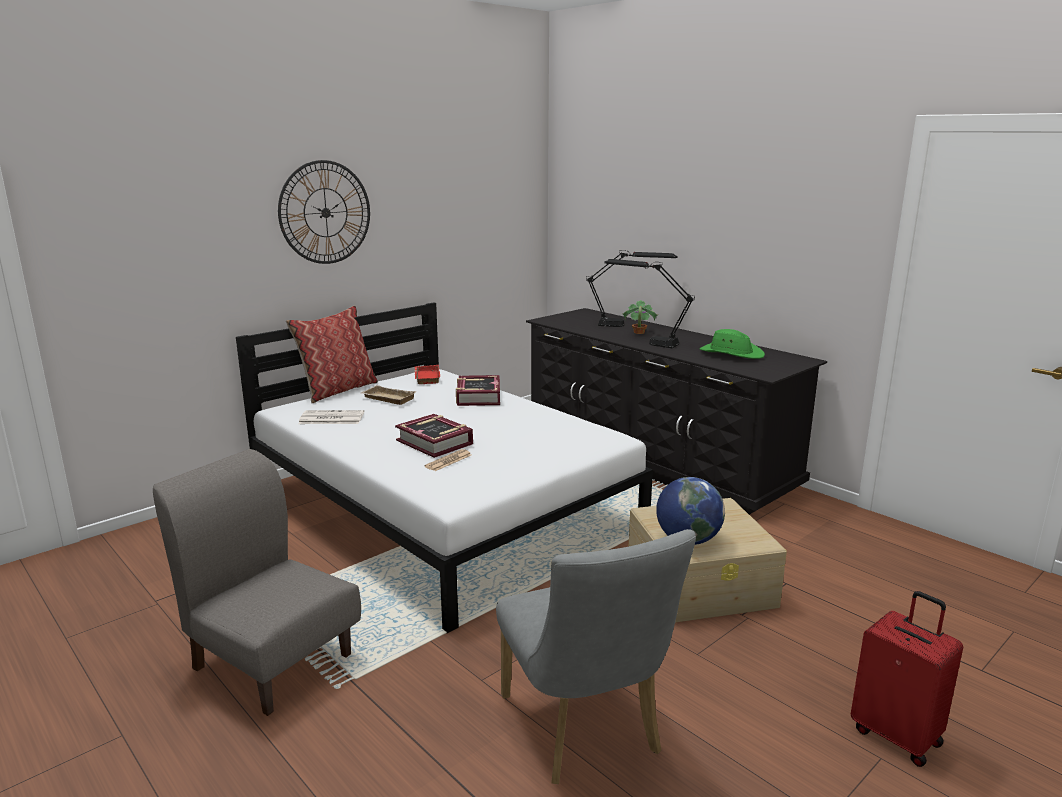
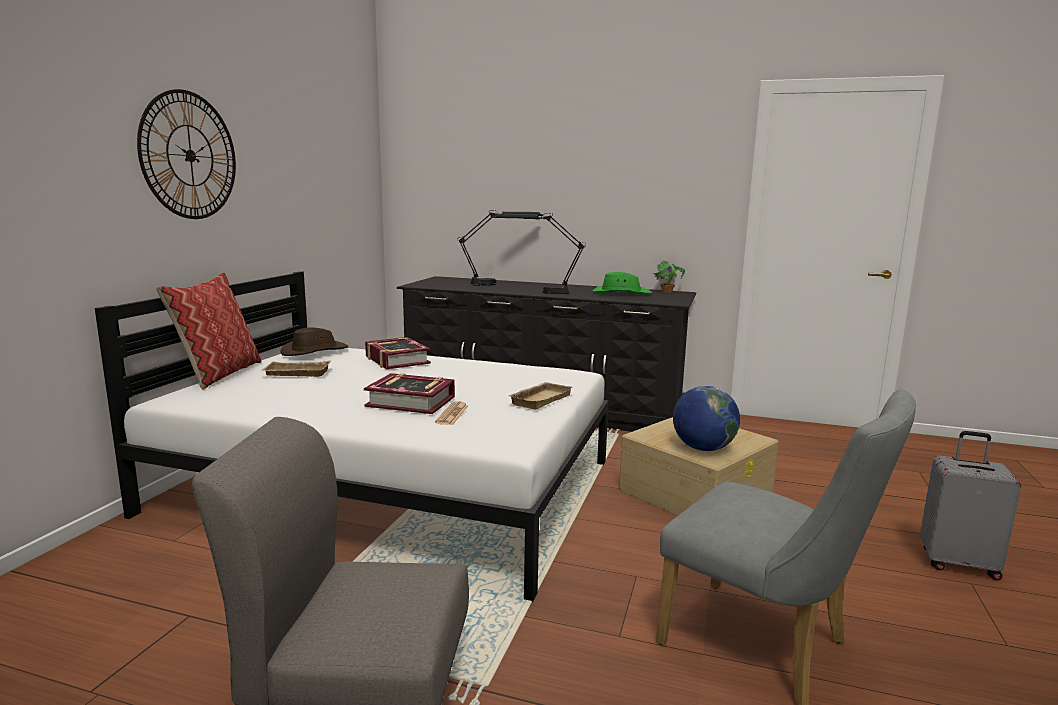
camera: 30 degrees left, 5 degrees down
(331, 418) = (250, 399): newspaper -> none
(426, 377) = (314, 351): red tray -> brown hat
(538, 460) = (539, 399): none -> beige tray
(638, 332) = (519, 287): potted plant -> potted plant (666, 291)
(897, 735) = (958, 563): red suitcase -> grey suitcase

